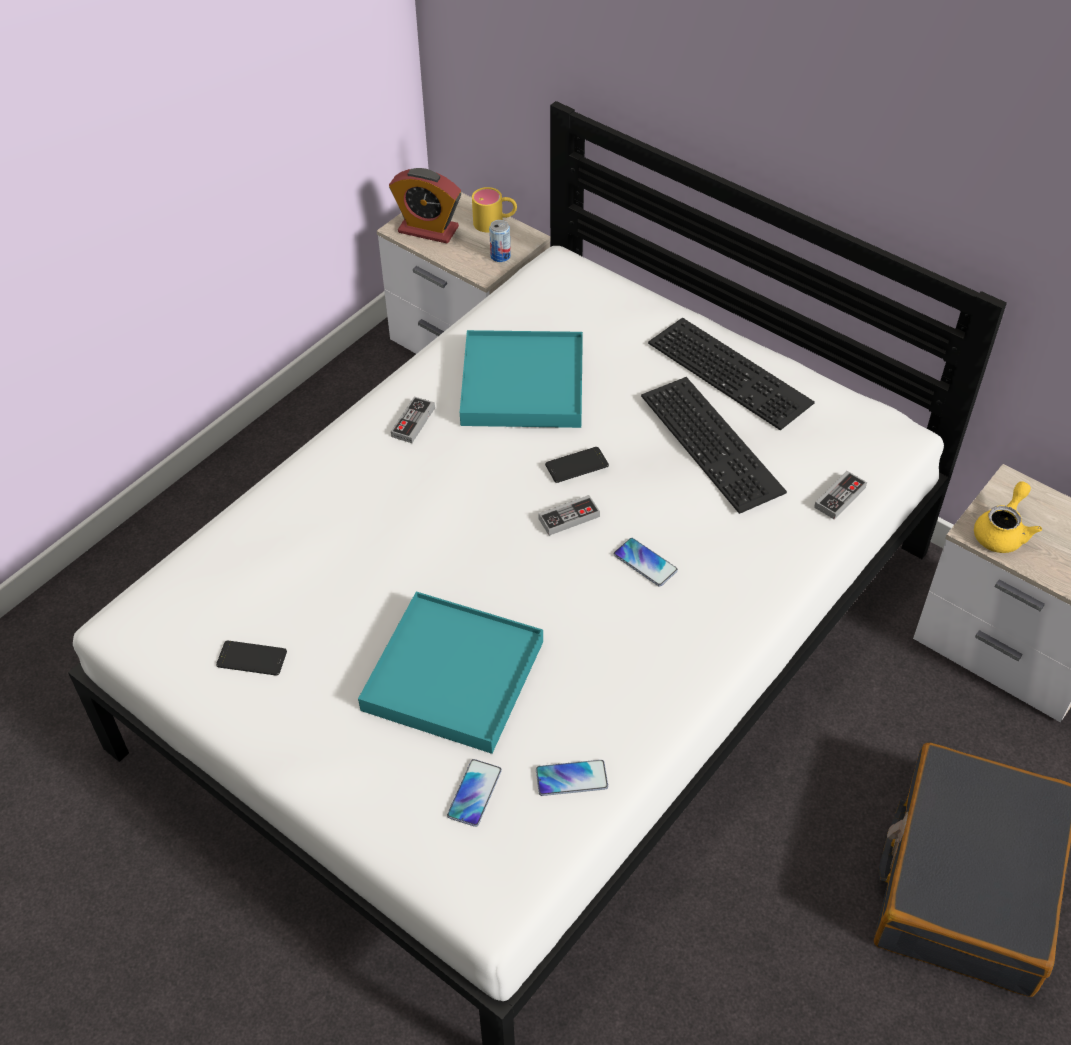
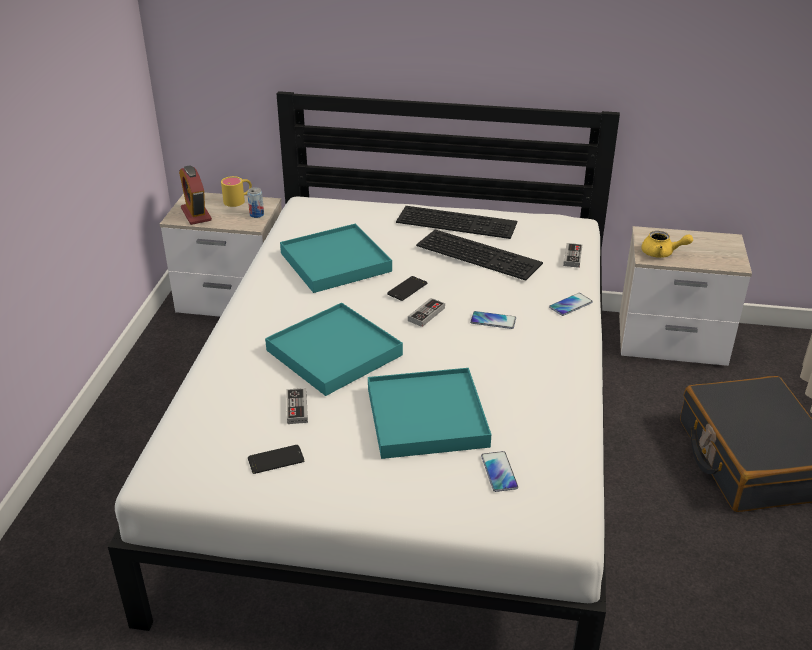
camera: 30 degrees left, 15 degrees down
(413, 422) = (279, 301): game controller -> game controller (297, 408)
(419, 532) = (334, 353): none -> turquoise tray
(428, 230) = (196, 214): alarm clock -> alarm clock turned 75 degrees clockwise
(571, 778) = (552, 440): phone -> phone (570, 305)
(1002, 532) = (662, 253): yellow teapot -> yellow teapot turned 105 degrees clockwise

